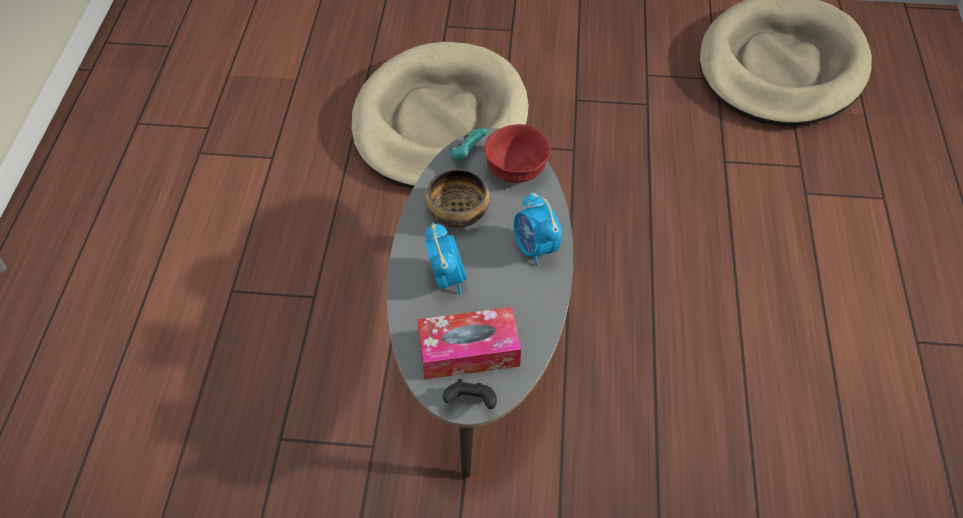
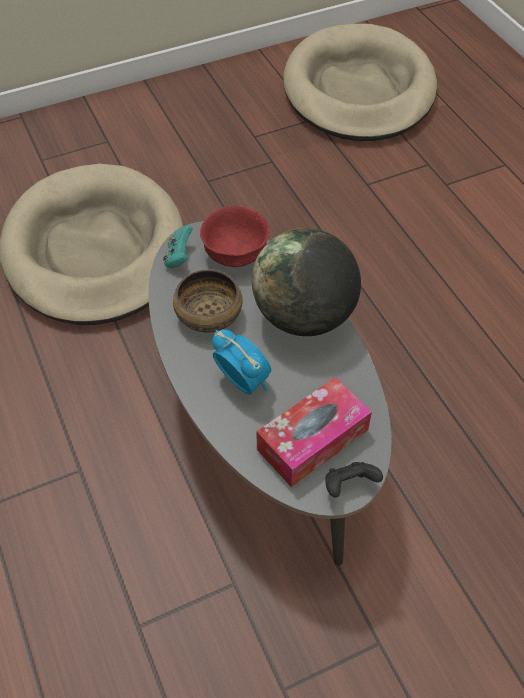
camera: 30 degrees left, 0 degrees up
(535, 248) = (304, 317): alarm clock -> globe

